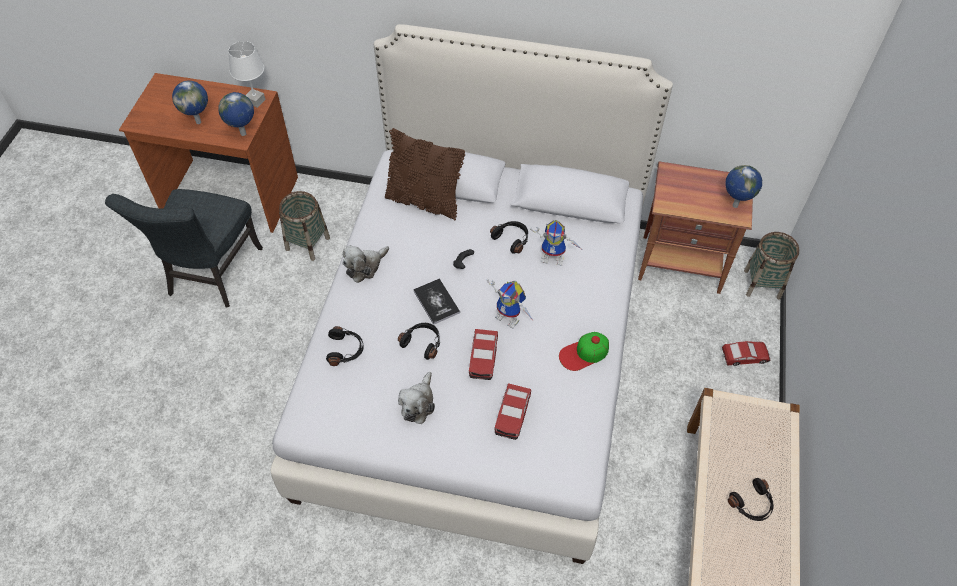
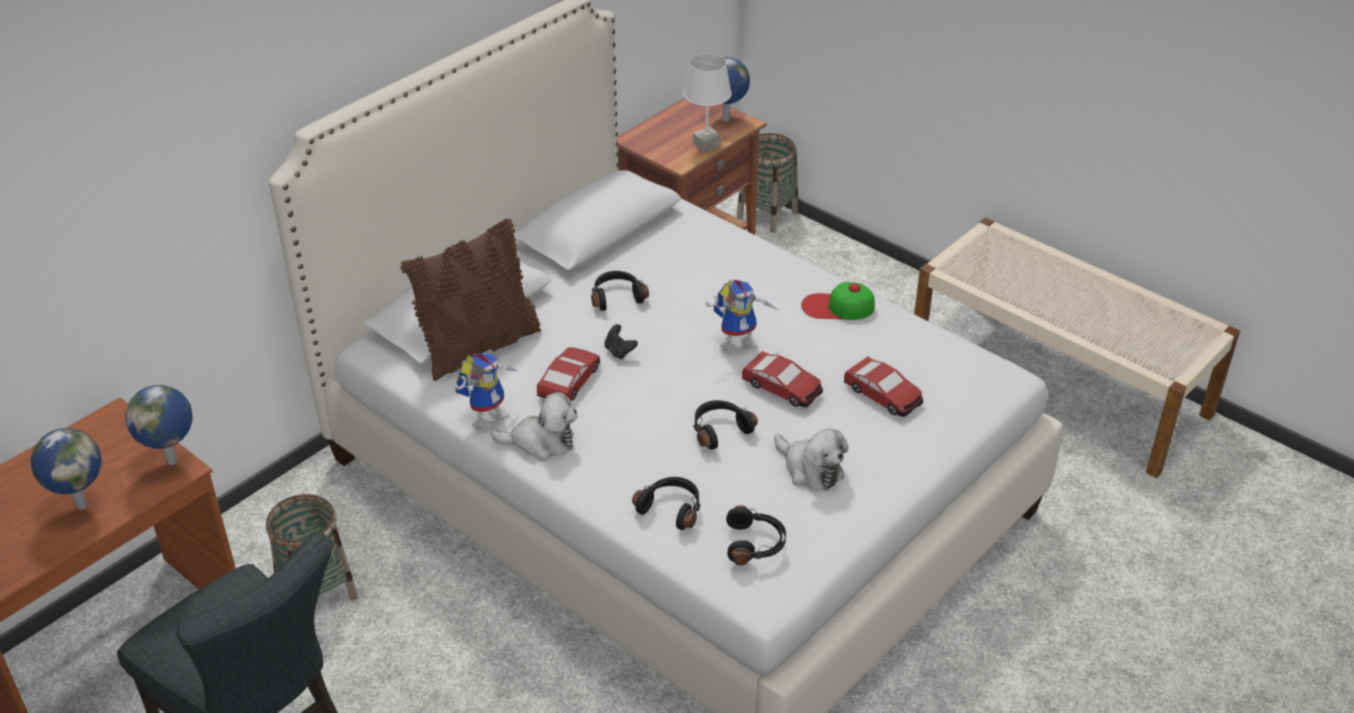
camera: 60 degrees left, 15 degrees down
(255, 101) = (114, 426): white table lamp -> white table lamp (706, 144)
(365, 267) = (541, 442): plush toy -> plush toy turned 75 degrees counterclockwise
(436, 302) = (662, 396): book -> none
(554, 257) = (676, 274): toy robot -> toy robot (488, 416)
(584, 353) = (837, 307): cap -> cap turned 90 degrees clockwise
(745, 356) = (851, 270): toy car -> toy car (569, 381)
(752, 504) = (1083, 298): black headphones -> black headphones (755, 544)

